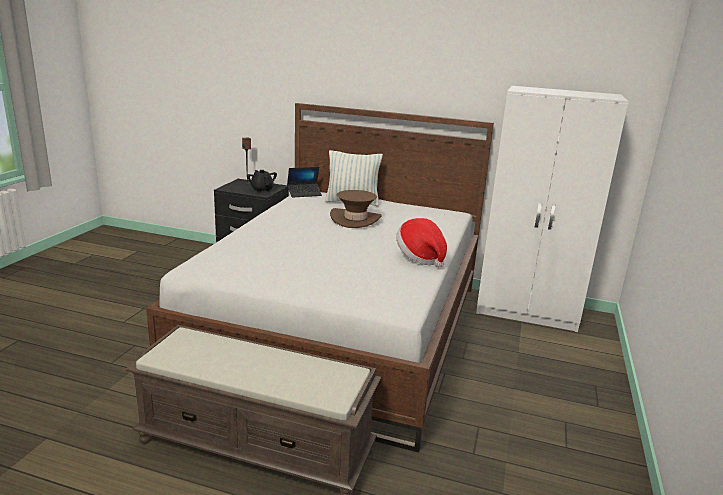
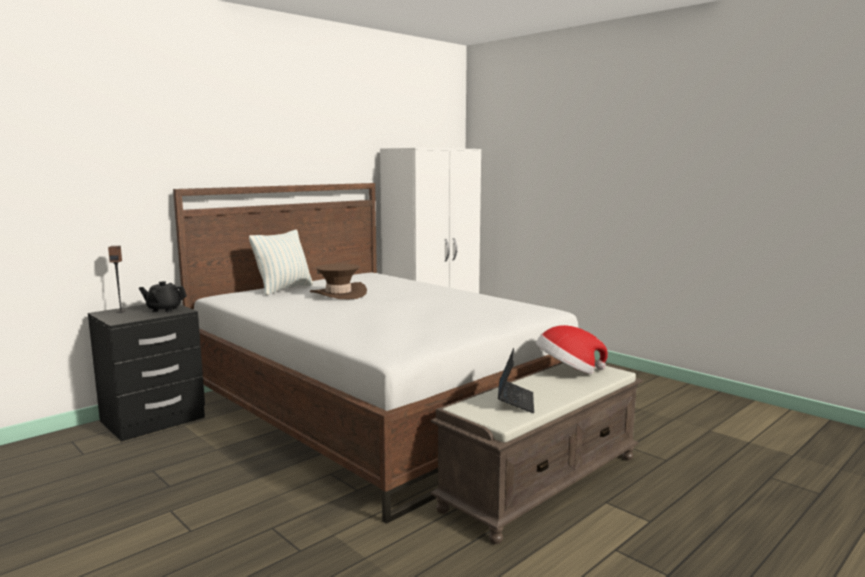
camera: 60 degrees left, 10 degrees down
(304, 193) = (224, 297): laptop -> laptop (515, 401)
(420, 257) = (455, 293): hat -> hat (568, 371)

